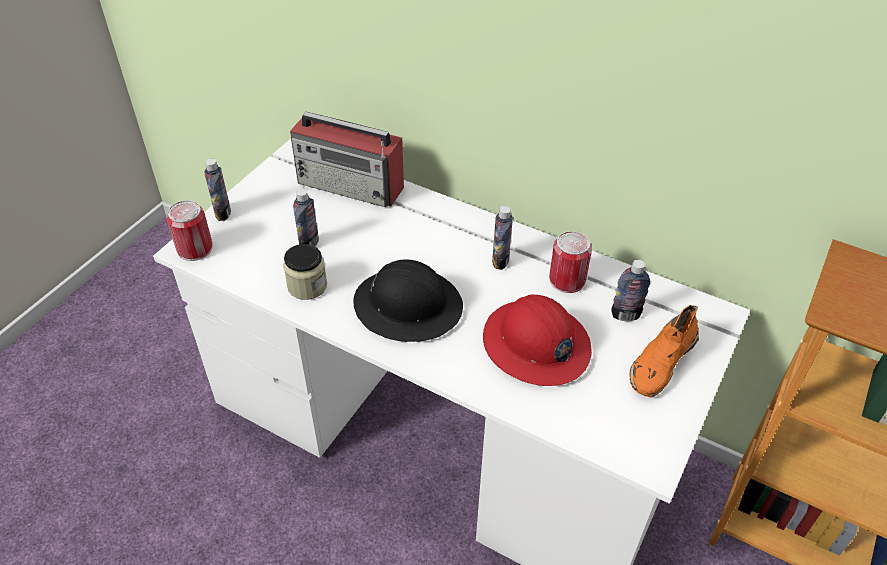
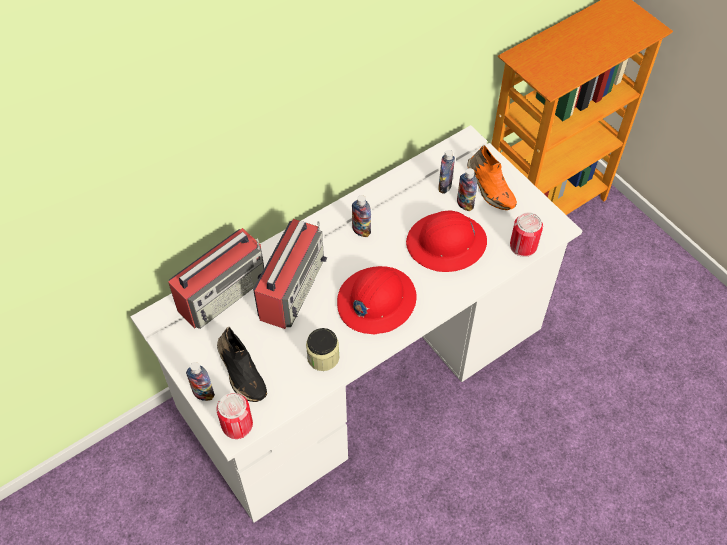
camera: 65 degrees left, 10 degrees up
(261, 230) = (241, 371): none -> black shoe
(309, 243) = (277, 342): bottle -> bottle (465, 204)
(386, 231) = (292, 287): none -> radio
(408, 306) = (376, 301): black hard hat -> red hard hat
(567, 280) = (399, 202): can -> can (523, 246)

